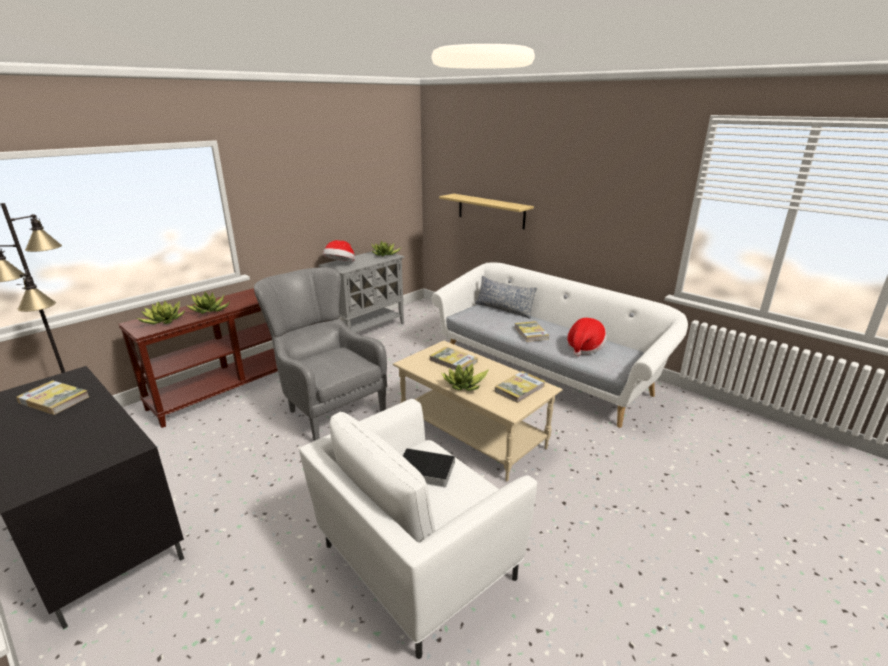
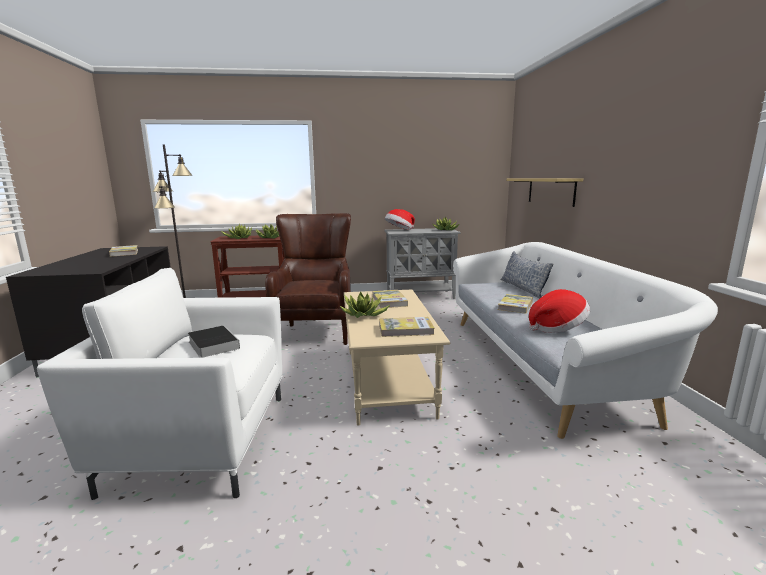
camera: 40 degrees right, 10 degrees down
(327, 407) = (316, 330): grey armchair -> brown armchair

